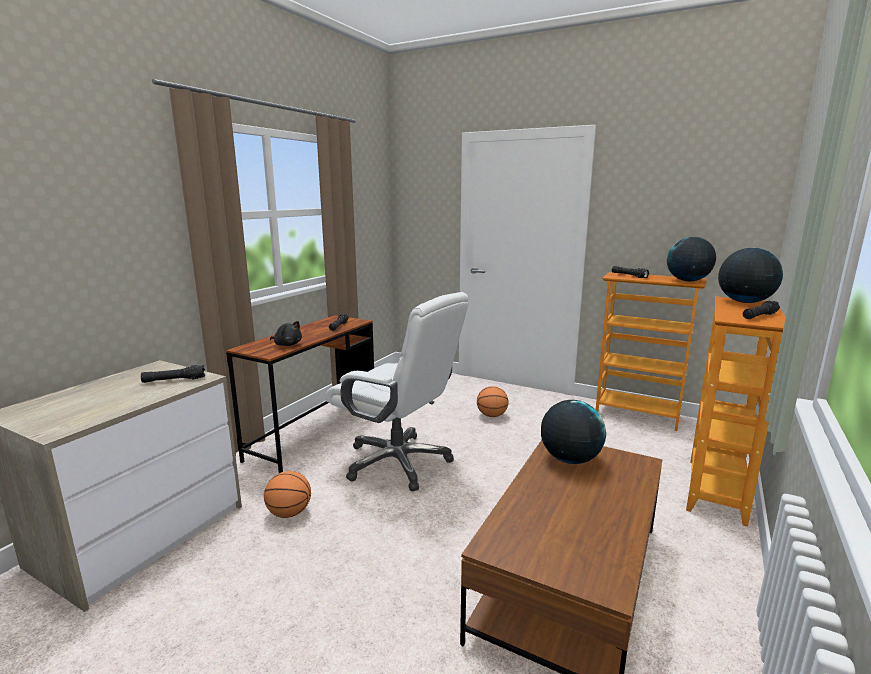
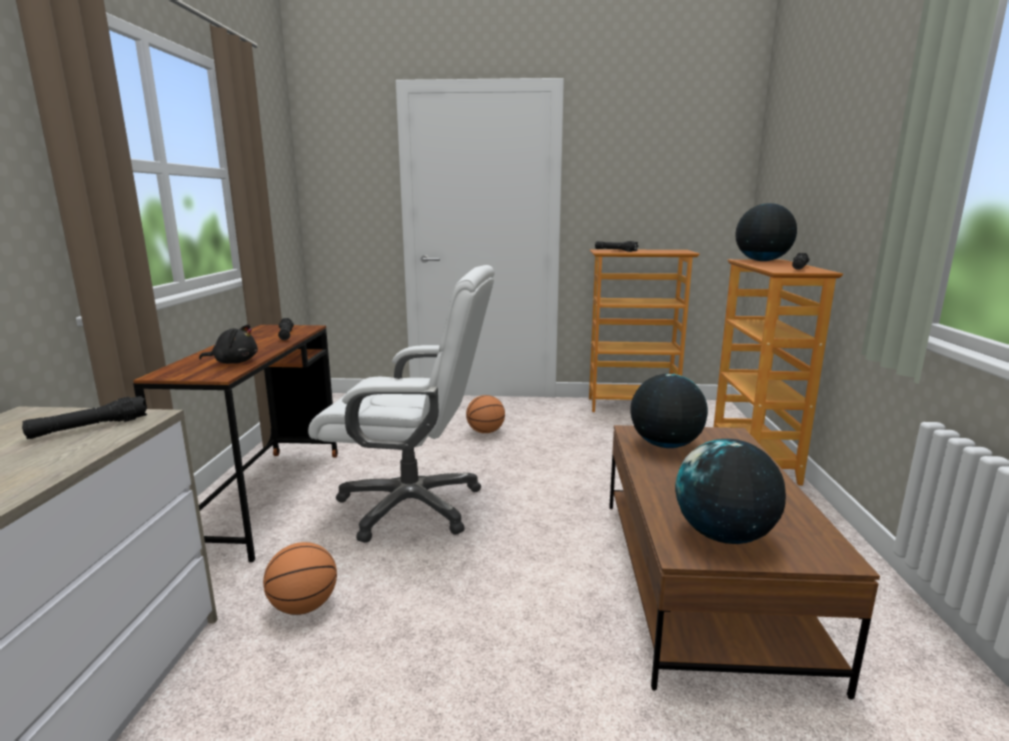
camera: 25 degrees left, 0 degrees up
(688, 281) = (677, 251): globe -> globe (724, 536)

